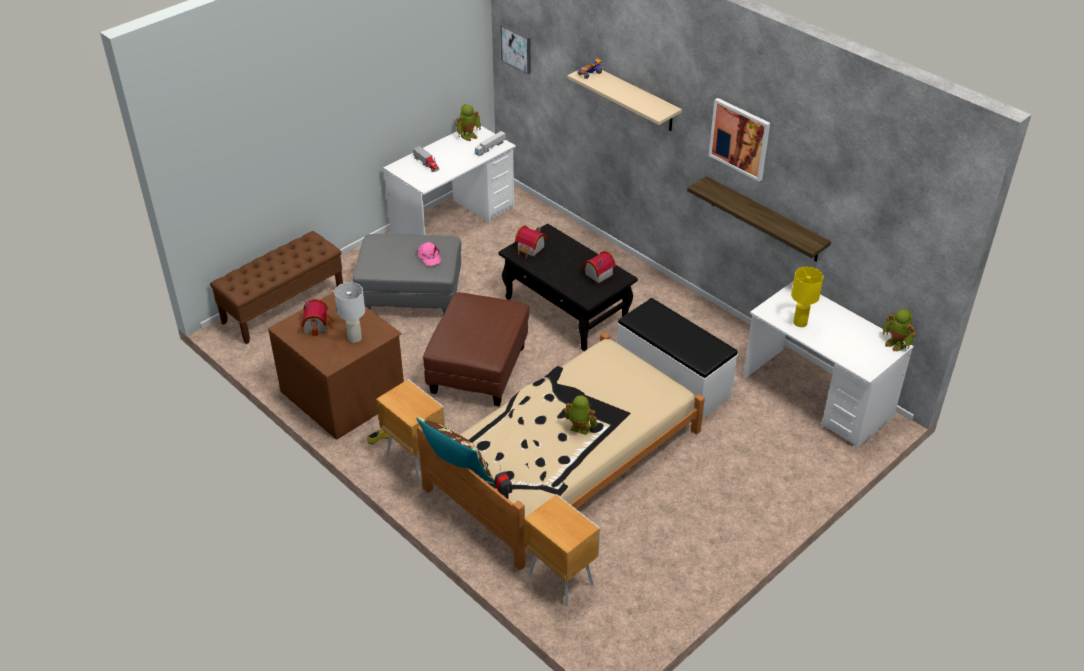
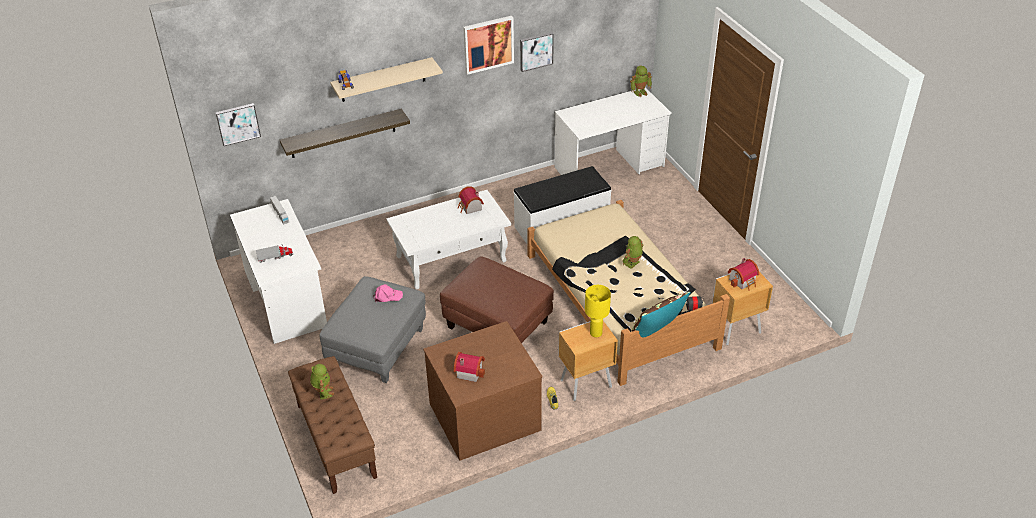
camera: 70 degrees left, 0 degrees up
(354, 338) = (499, 350): white table lamp -> none
(468, 135) = (249, 222): toy robot -> toy robot (323, 392)
(530, 249) = (416, 235): toy house -> toy house (743, 281)
(567, 310) = (452, 258): black coffee table -> white coffee table
(764, 219) = (519, 88): shelf -> shelf (343, 133)
(790, 188) = (536, 51): none -> picture
(799, 322) = (601, 122): yellow table lamp -> yellow table lamp (595, 333)

